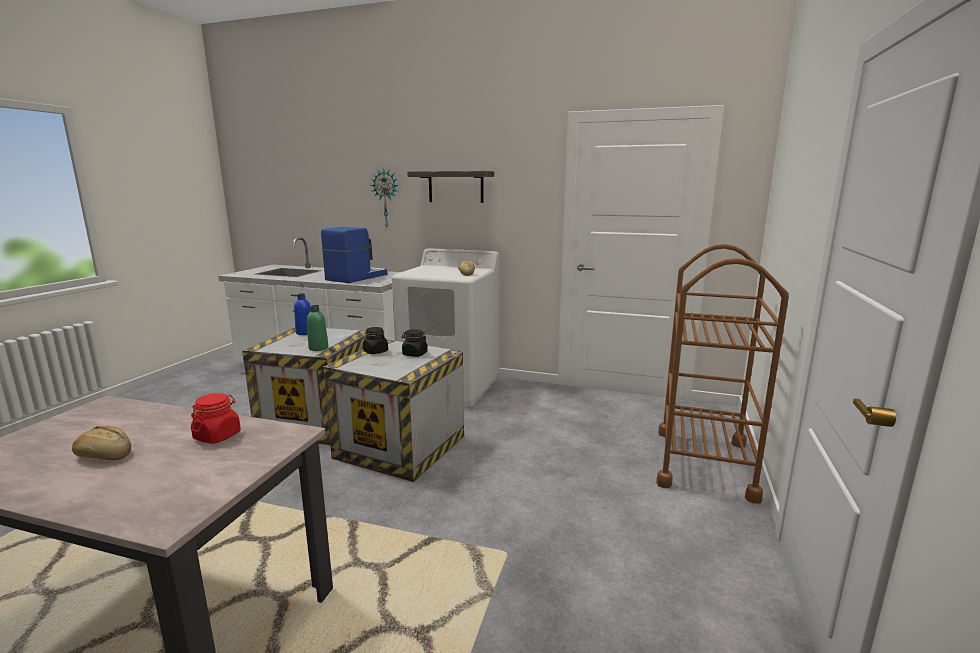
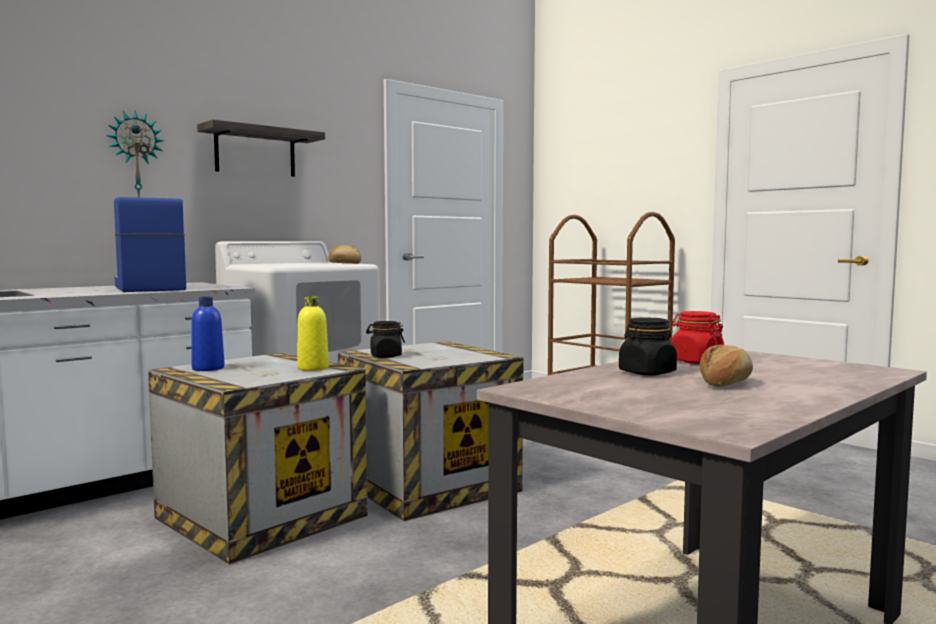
camera: 60 degrees left, 10 degrees down
(318, 348) = (313, 368): green bottle -> yellow bottle
(414, 354) = (427, 349): black jar -> black jar (647, 372)

